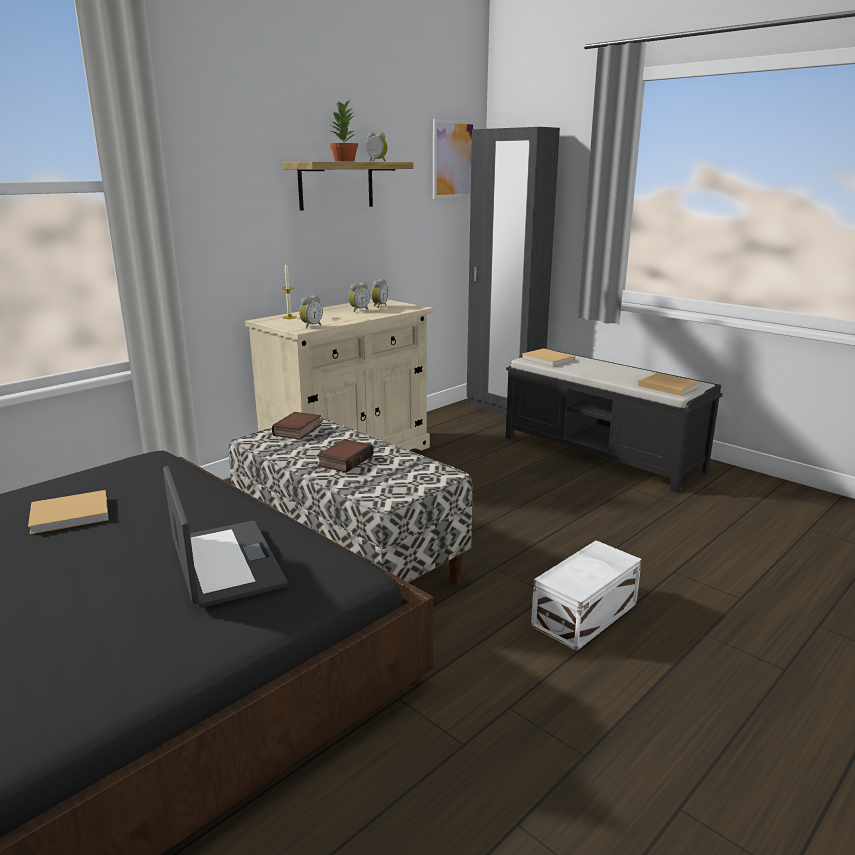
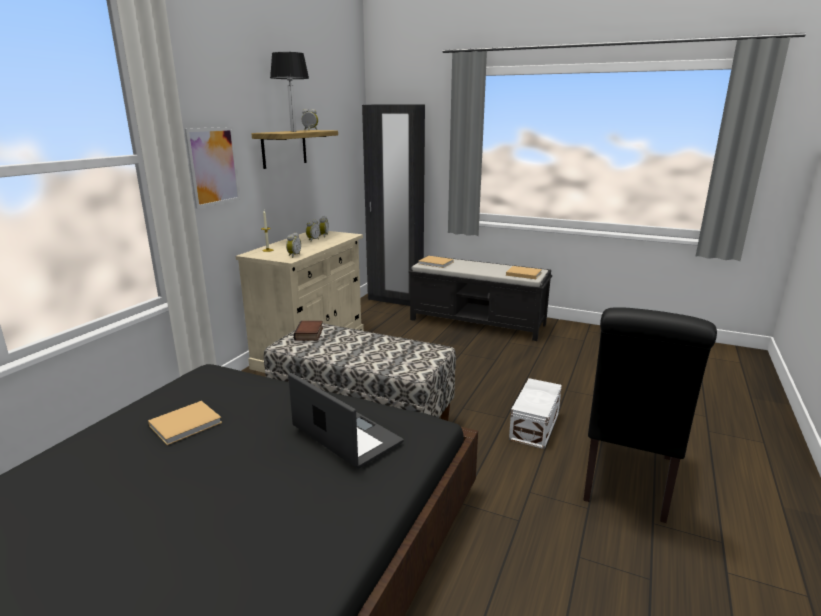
camera: 20 degrees left, 0 degrees up
(344, 161) = (294, 131): potted plant -> table lamp
(344, 460) = (363, 350): book -> none
(453, 159) = (349, 126): picture -> picture (213, 166)
(678, 732) = (626, 482): none -> black chair

